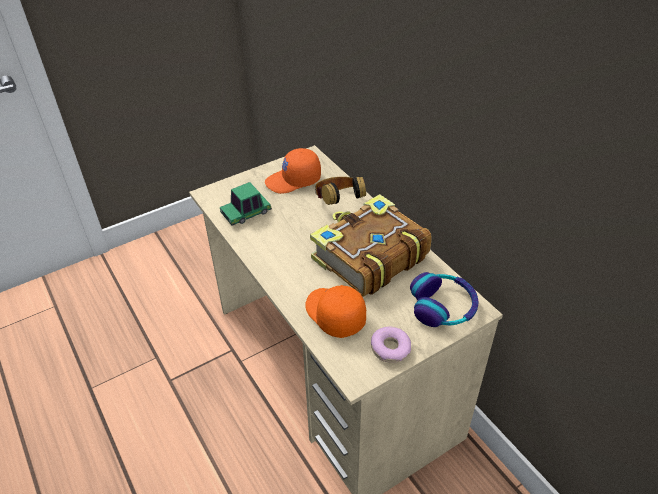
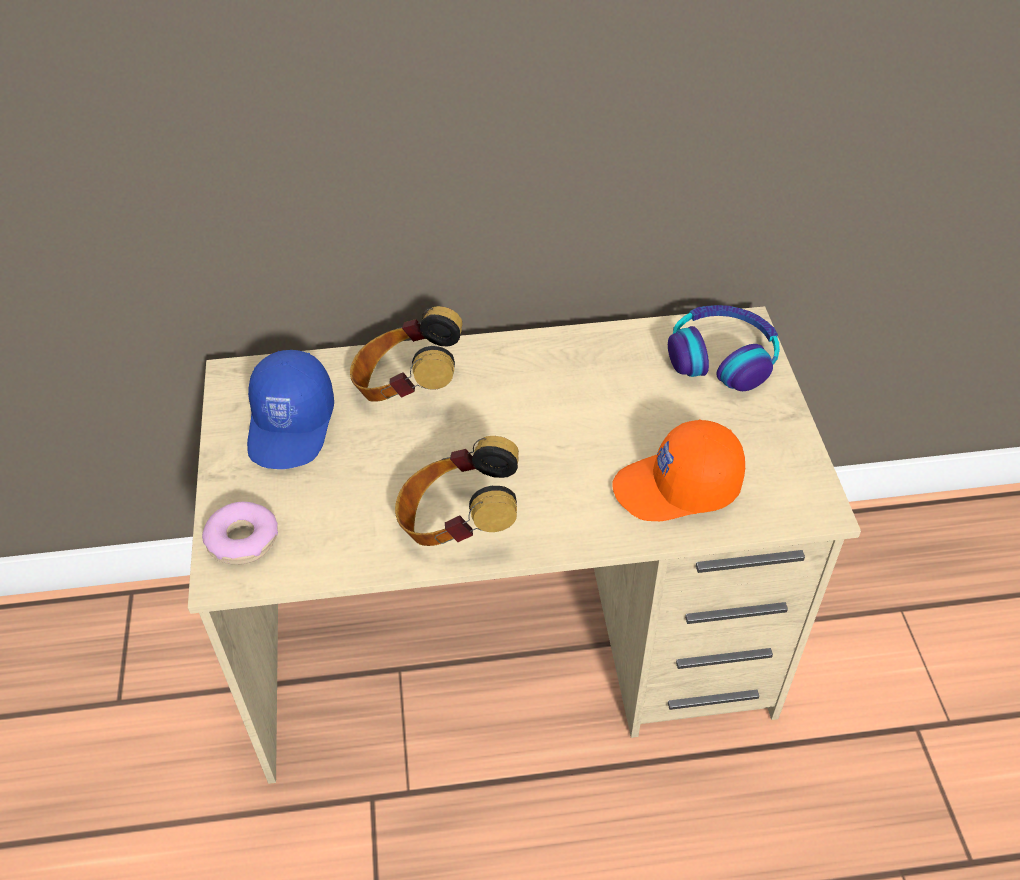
camera: 65 degrees left, 5 degrees up
(246, 213) = (336, 527): toy car -> none
(268, 246) = (457, 523): none -> headphones
(293, 180) = (292, 425): orange cap -> blue cap
(368, 257) = (569, 399): book -> none
(390, 349) = (779, 447): donut -> donut (243, 540)

